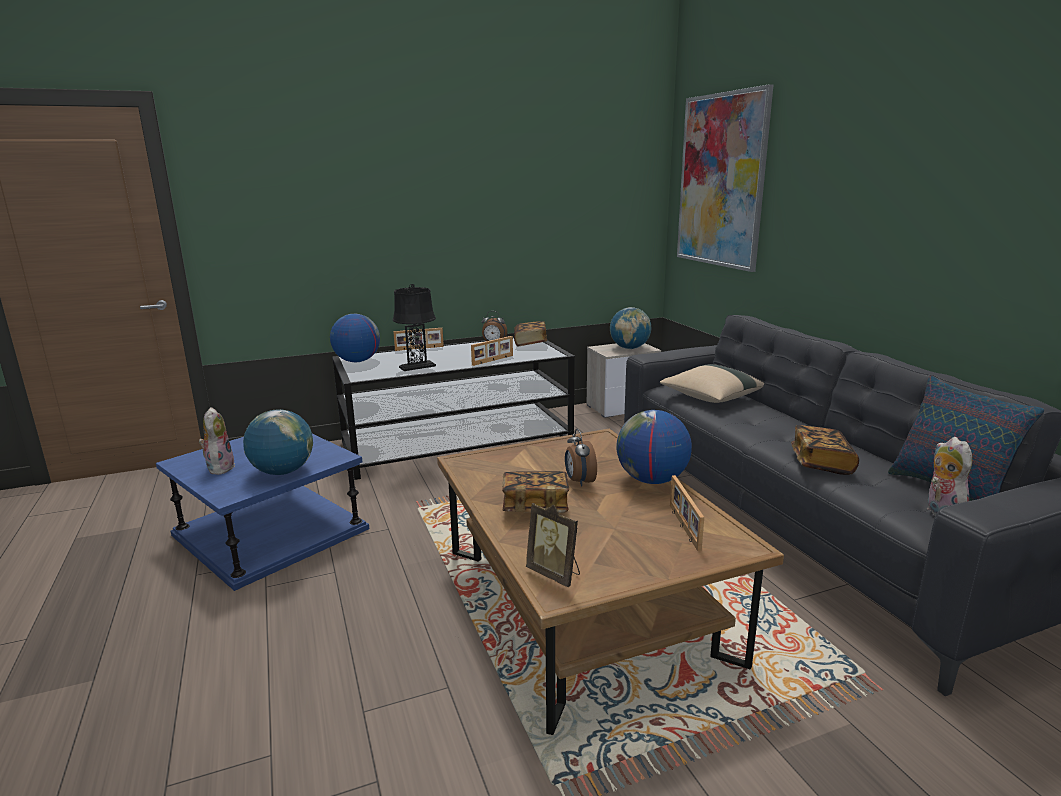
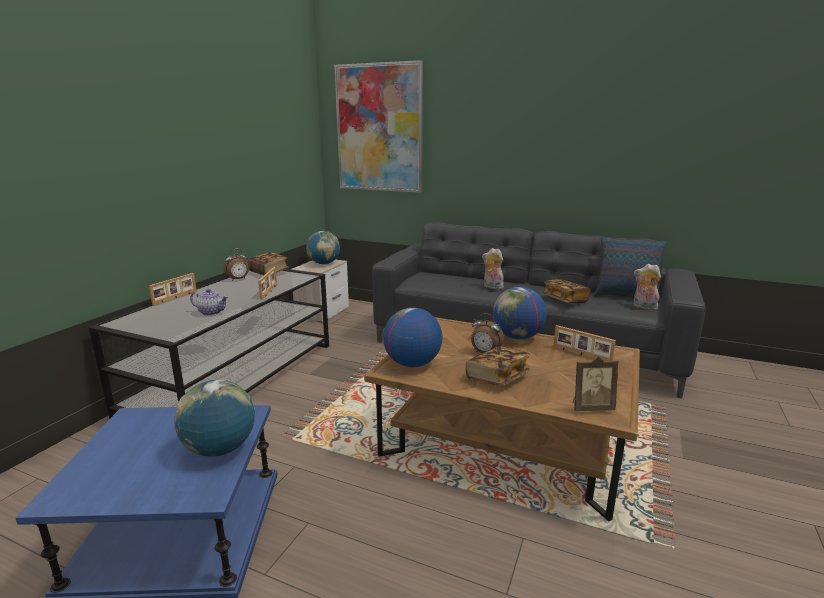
camera: 45 degrees left, 0 degrees up
(219, 467) = (131, 479): plush toy -> plush toy (492, 287)
(357, 361) = (132, 324): globe -> globe (412, 364)
(417, 366) = (211, 312): black table lamp -> teapot
(710, 398) = (446, 282): beige pillow -> none

